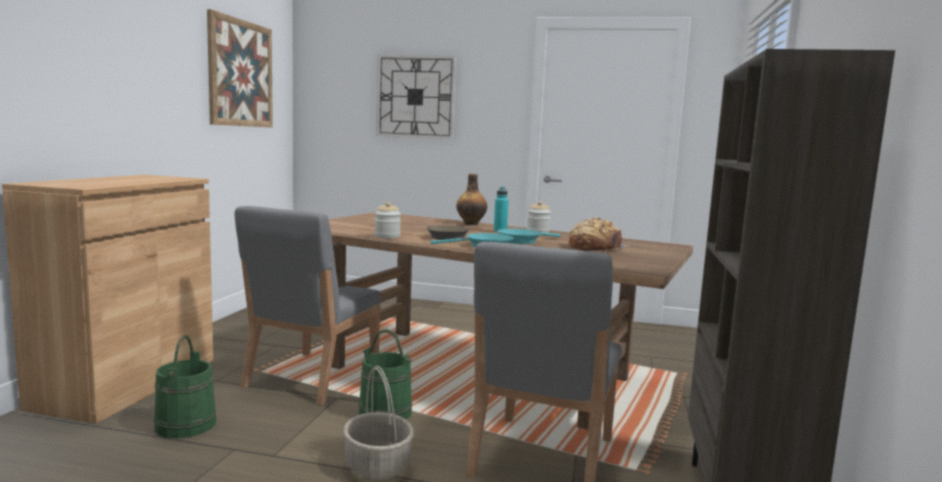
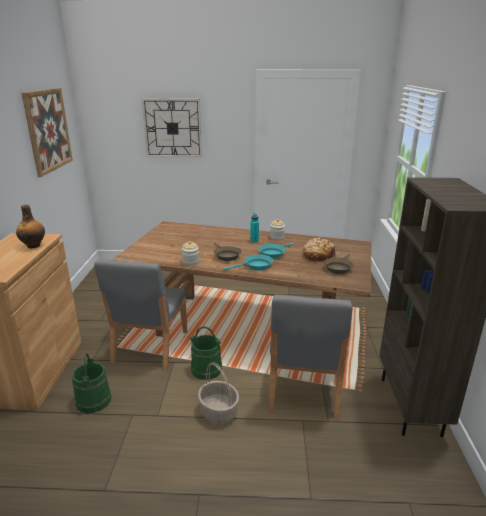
camera: 10 degrees left, 15 degrees up
(471, 224) = (231, 231): bottle -> bottle (34, 245)
(621, 258) = (338, 268): none -> brown frying pan

